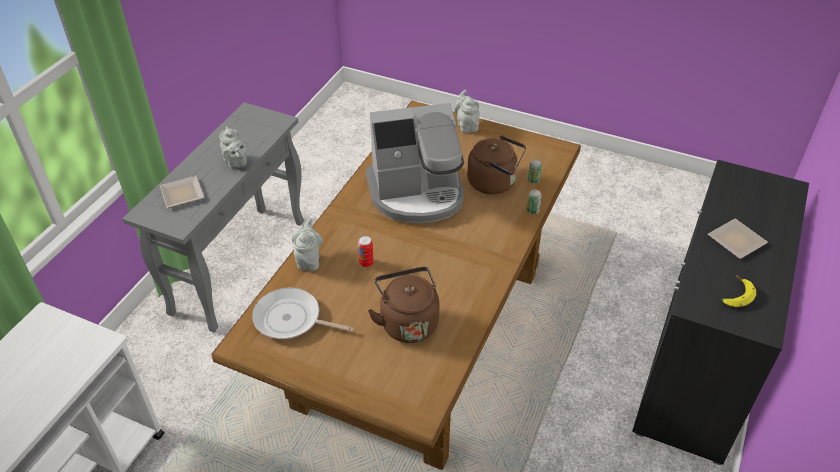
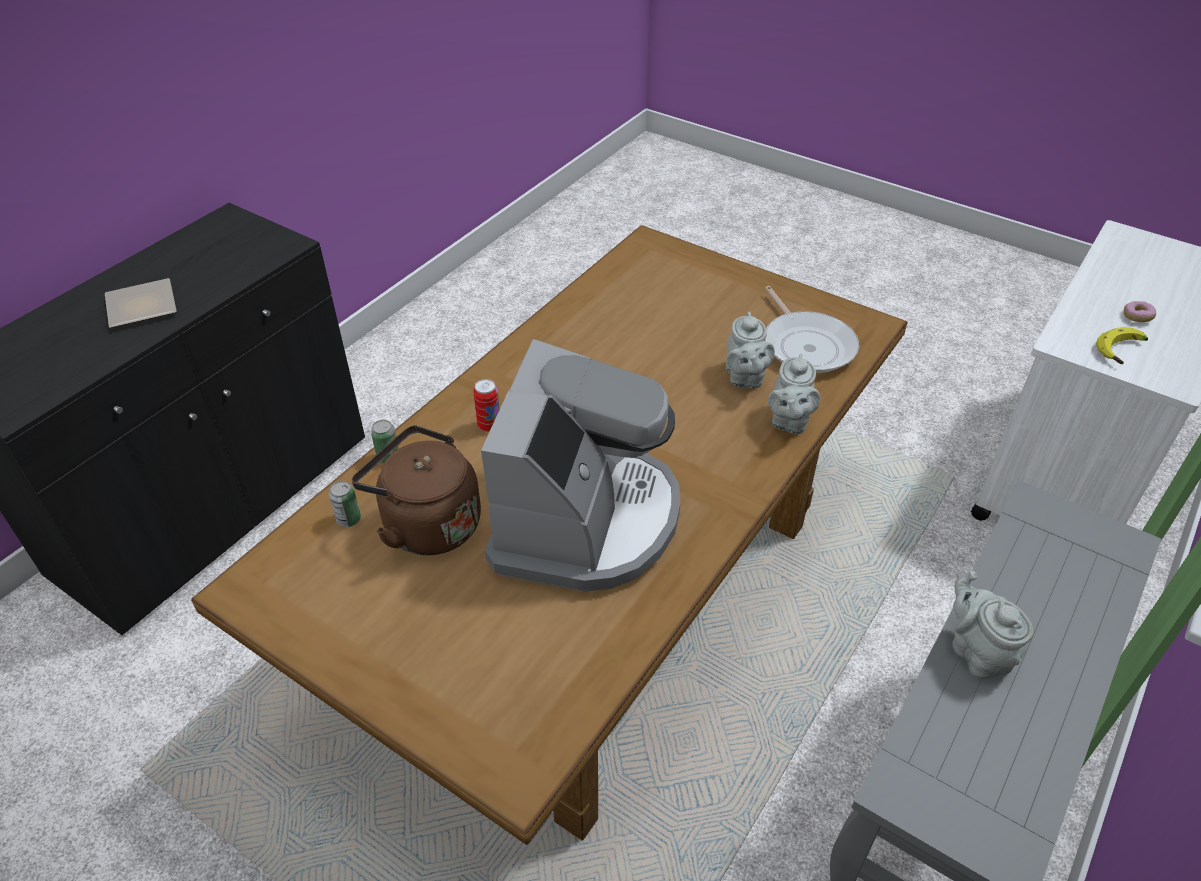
camera: 170 degrees left, 0 degrees up
(26, 378) = (1137, 317): none -> donut
(181, 195) = (1066, 577): plate -> none
(291, 319) = (806, 345): frying pan -> frying pan turned 45 degrees clockwise
(366, 263) = (695, 405): can -> can (489, 426)
(407, 322) = (646, 325): brown kettle -> none
(417, 193) = (585, 520): coffee machine -> coffee machine turned 105 degrees clockwise
(467, 125) = (413, 700): grey teapot -> grey teapot (744, 378)
(734, 295) = (221, 250): banana -> banana (1122, 351)

